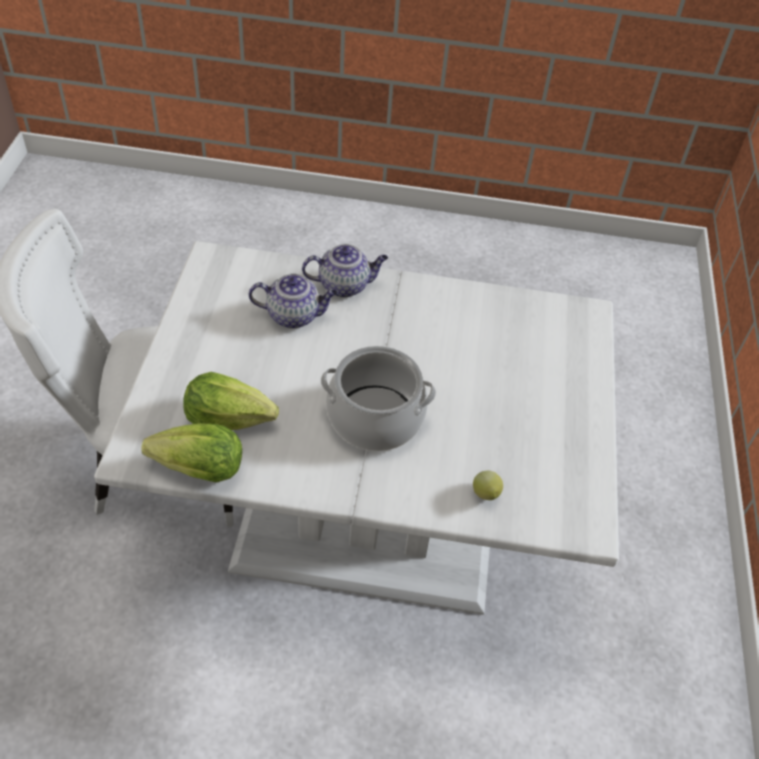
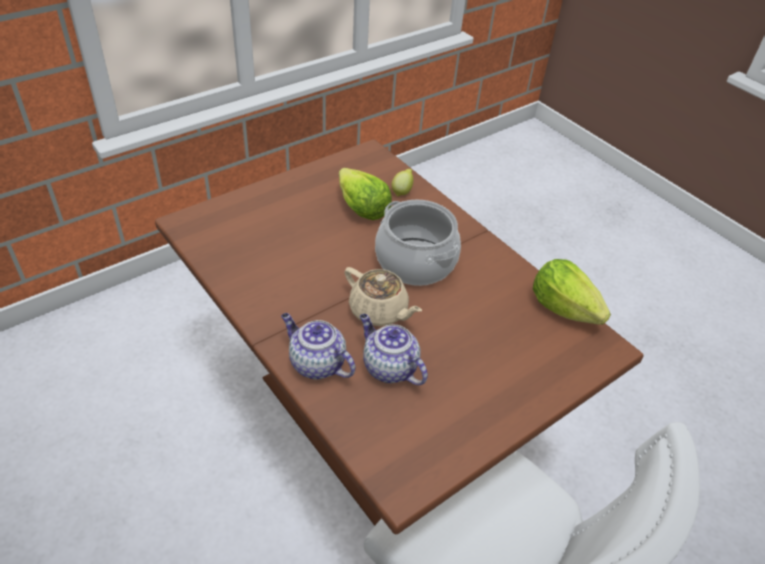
camera: 135 degrees left, 5 degrees down
(229, 418) = (516, 326): lettuce -> lettuce (361, 208)
(350, 351) = (379, 311): none -> beige teapot
(366, 525) = (370, 423): white dining table -> brown dining table

